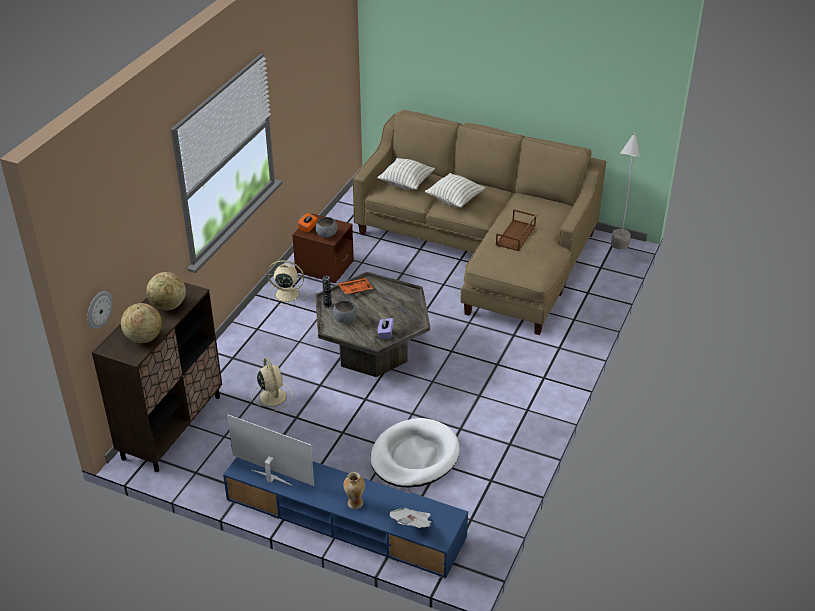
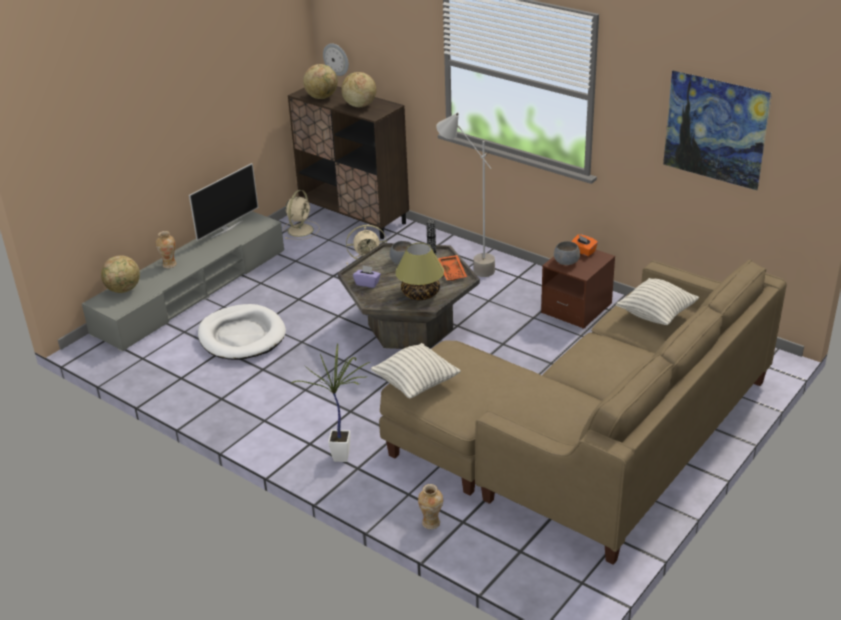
camera: 105 degrees right, 5 degrees down
(286, 294) = (530, 281): beige fan -> beige fan (301, 229)
(320, 91) = (712, 154): none -> picture
(344, 519) = (192, 291): blue tv stand -> grey tv stand
(394, 301) = (421, 294): none -> table lamp
(412, 525) = (124, 290): newspaper -> globe
(454, 200) = (607, 349): pillow -> pillow (416, 384)
(516, 236) = (498, 381): brown tray -> none
(548, 357) = (344, 455): none -> potted plant
(596, 305) = (431, 523): none -> vase
(617, 252) = (555, 581): grey floor lamp -> grey floor lamp (468, 266)

